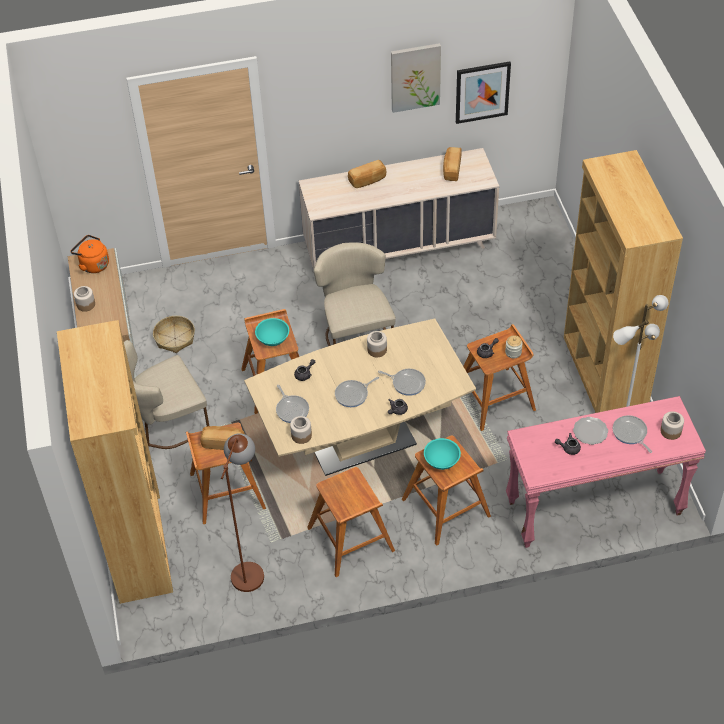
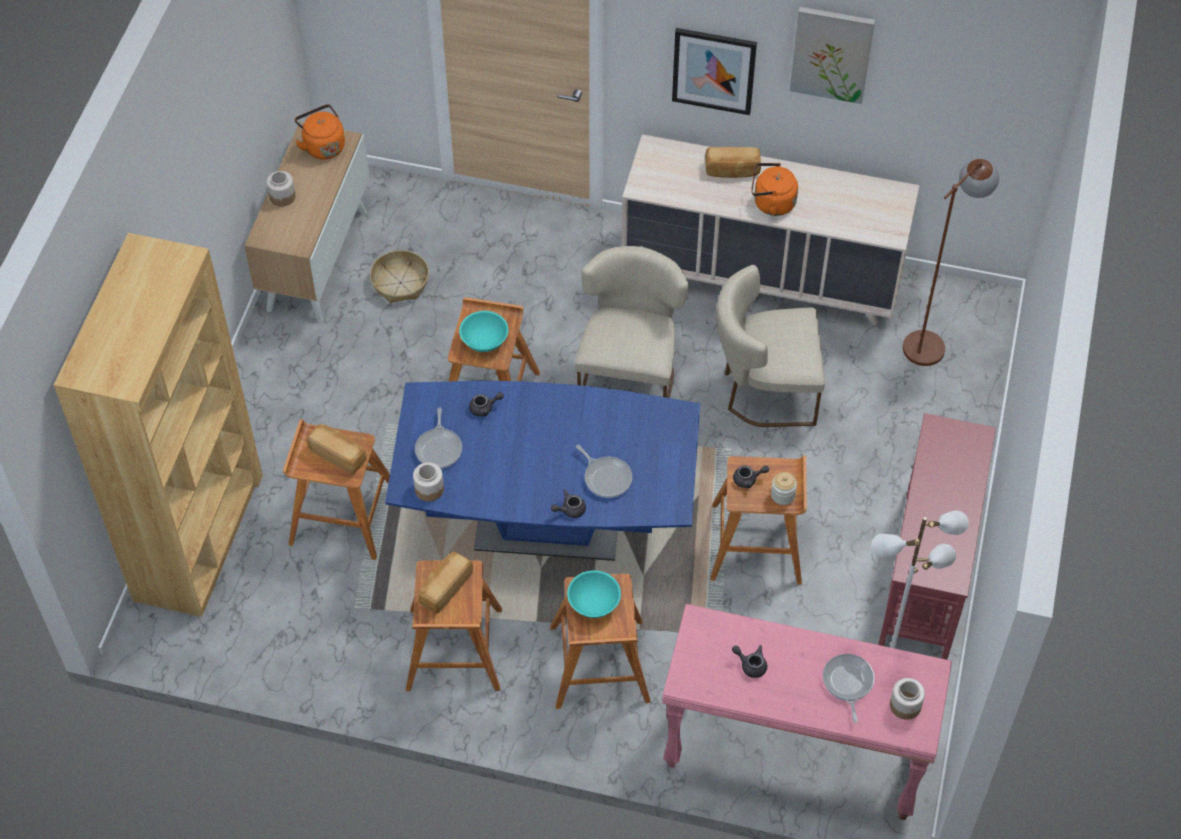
camera: 25 degrees right, 5 degrees up
(166, 424) = (322, 392): beige chair -> beige chair (764, 391)
(250, 567) = (311, 628): brown floor lamp -> brown floor lamp (932, 339)
(353, 394) = (528, 463): frying pan -> none
(362, 442) = (547, 526): beige dining table -> blue dining table
(377, 350) = (596, 415): jar -> none
(403, 190) = (771, 203): none -> orange kettle
(451, 170) = (854, 200): bread -> bread (445, 588)
(482, 92) = (930, 108): picture -> picture (714, 70)
(590, 431) = (795, 655): plate -> none
(603, 375) = (925, 576): brown bookcase -> red console table

